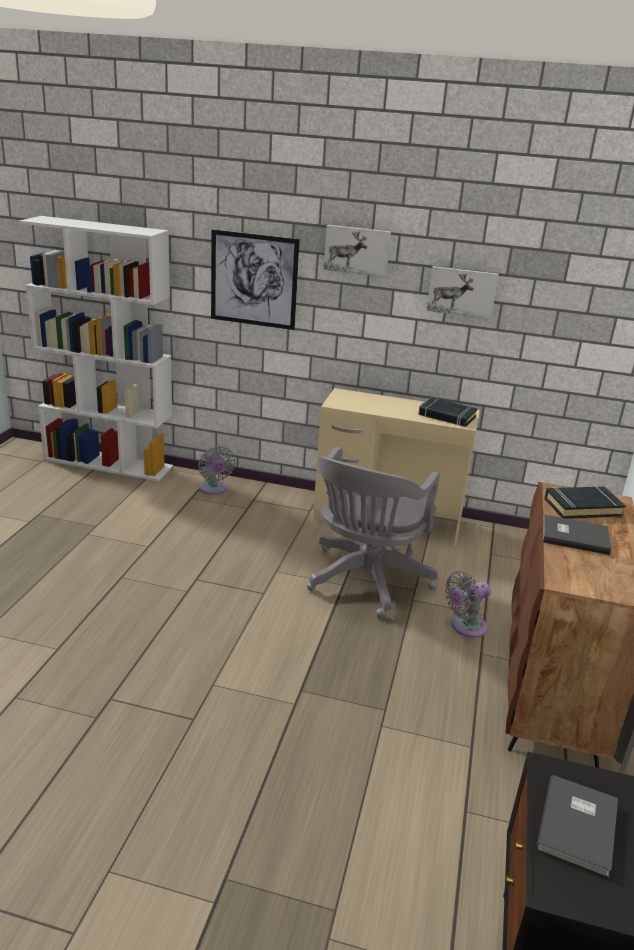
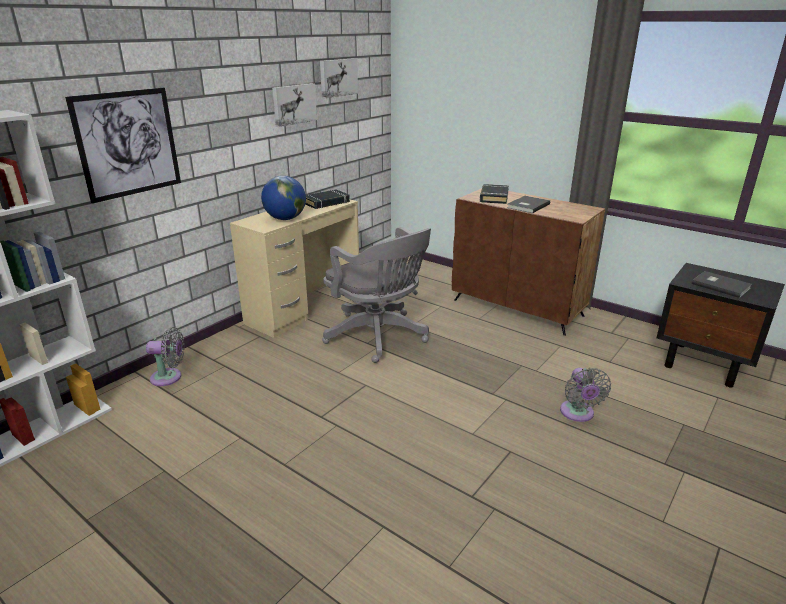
camera: 65 degrees left, 0 degrees up
(357, 250) = (216, 87): picture -> picture (338, 77)
(370, 407) = (285, 219): none -> globe
(465, 627) = (451, 316): grey fan -> grey fan (578, 414)

